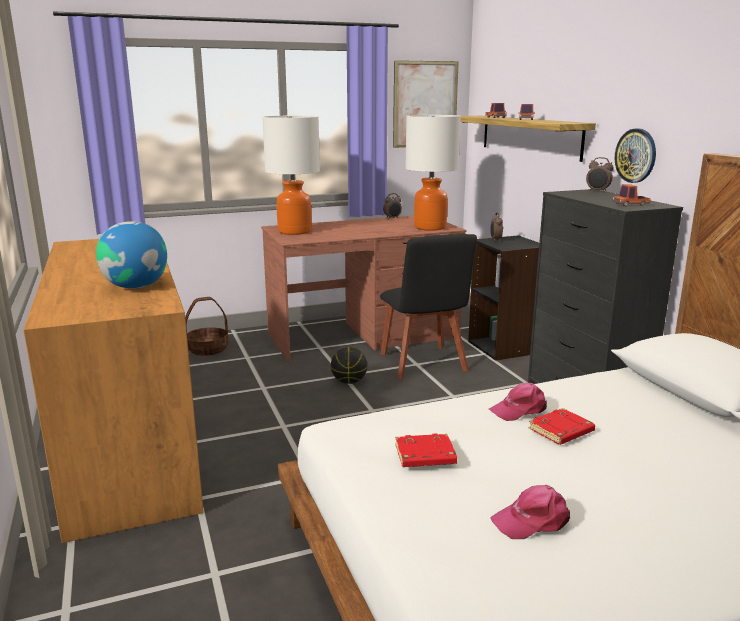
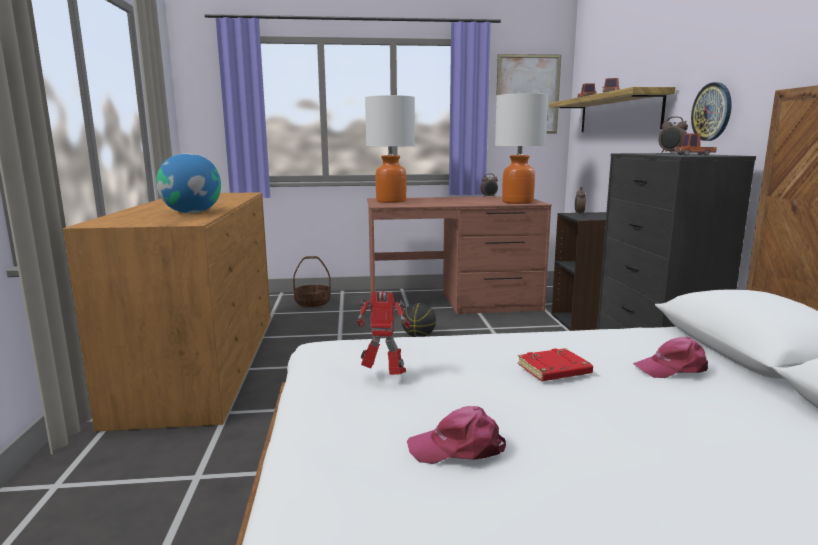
camera: 15 degrees right, 5 degrees down
(424, 364) = (497, 329): black chair -> none
(424, 456) = (384, 374): red book -> toy robot
(519, 410) = (522, 349): pink cap -> pink cap (672, 368)

